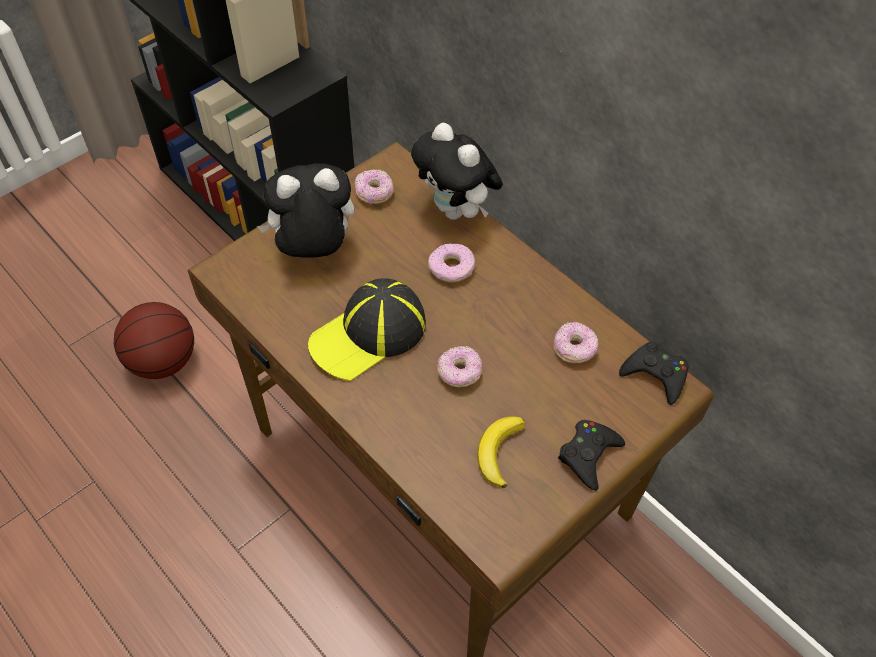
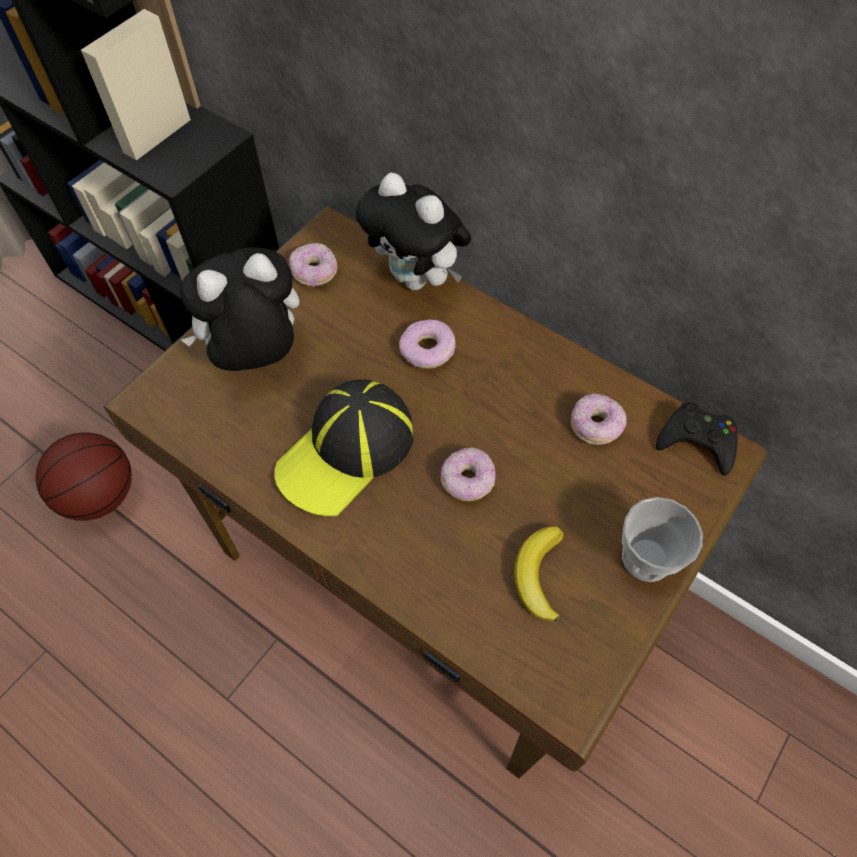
camera: 10 degrees left, 5 degrees up
(588, 455) = (646, 558): black game controller -> cup

